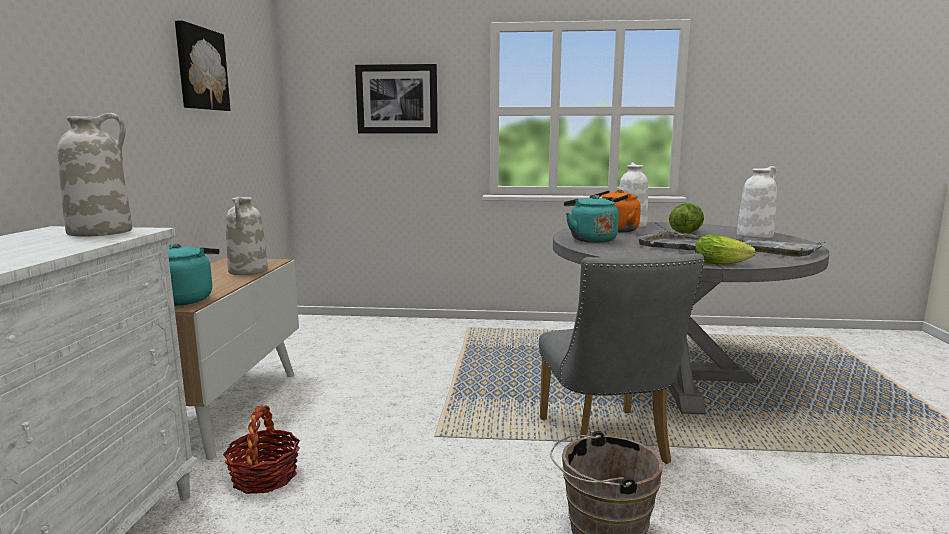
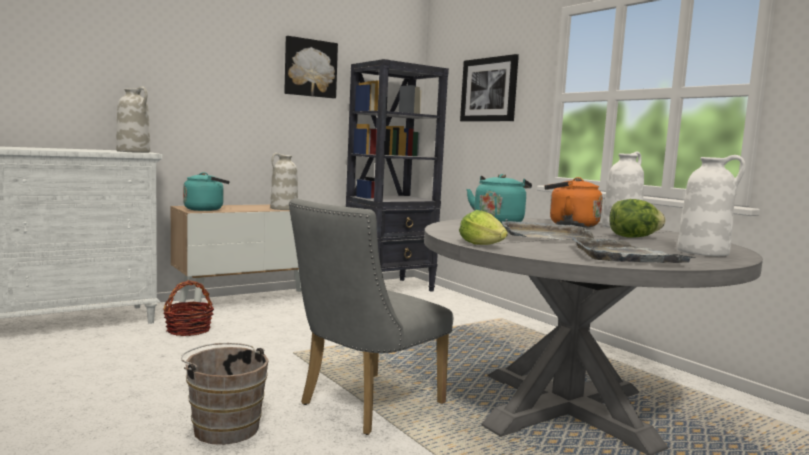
camera: 50 degrees right, 5 degrees down
(313, 334) = (389, 288): none -> black bookcase

